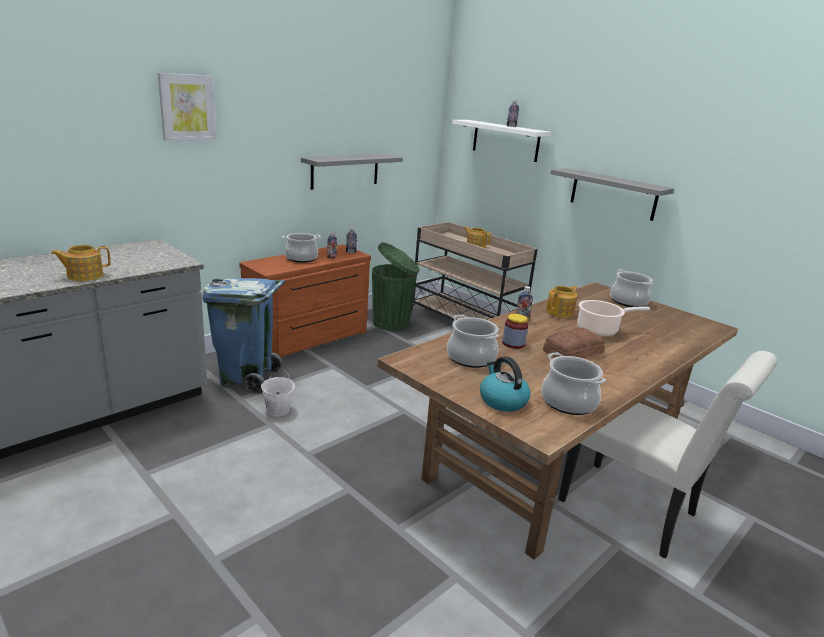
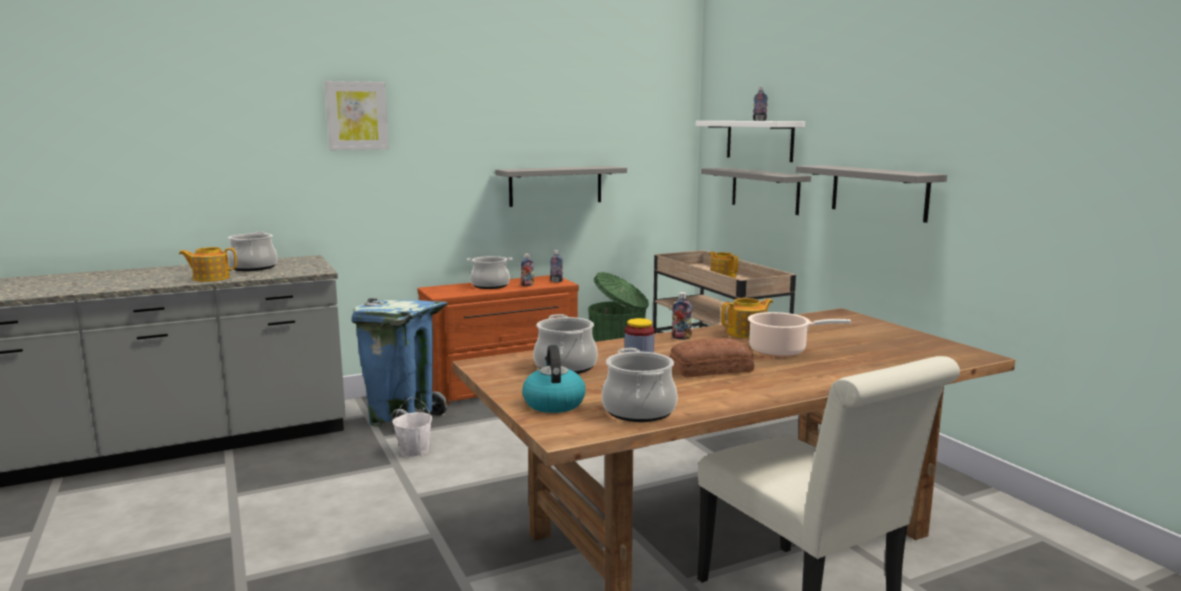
camera: 20 degrees right, 10 degrees down
(508, 180) = (765, 190): none -> grey shelf
(628, 302) = (867, 327): cooking pot -> cooking pot (253, 267)

